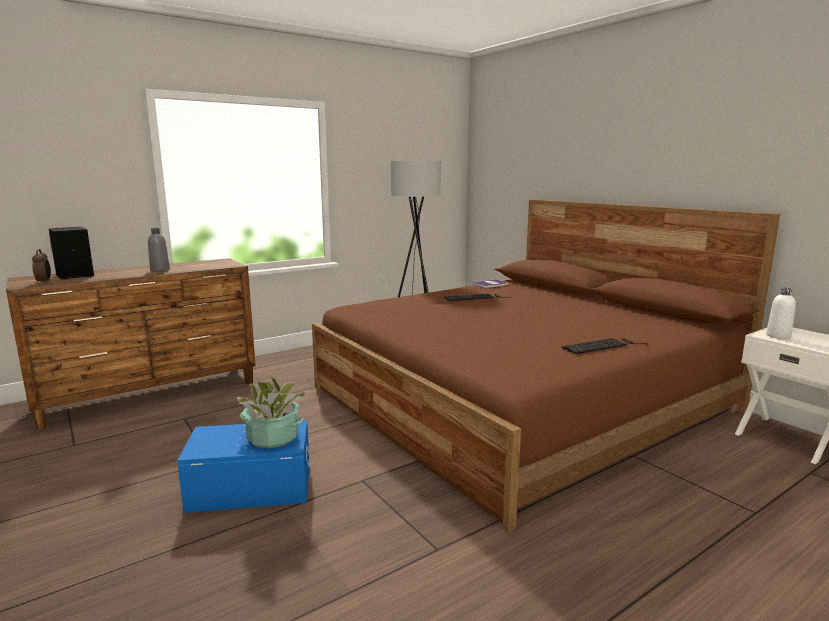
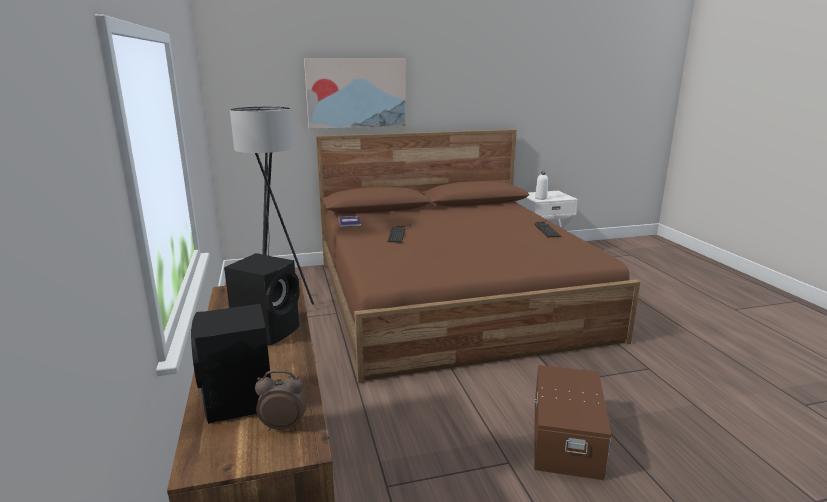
camera: 70 degrees left, 5 degrees up
(160, 270) = (268, 330): grey bottle -> black speaker
(250, 487) = (564, 438): blue storage box -> brown storage box
(273, 438) = (572, 382): potted plant -> none
(572, 155) = (356, 93): none -> picture

